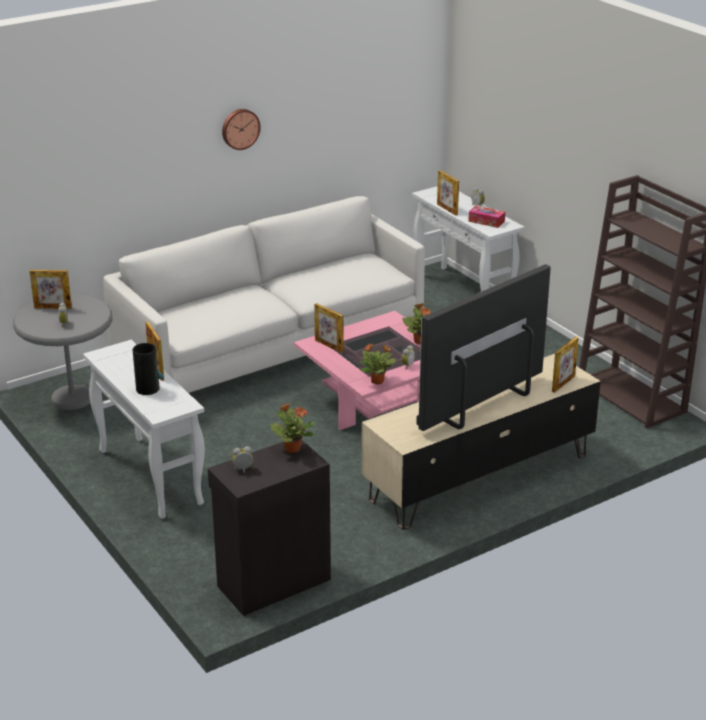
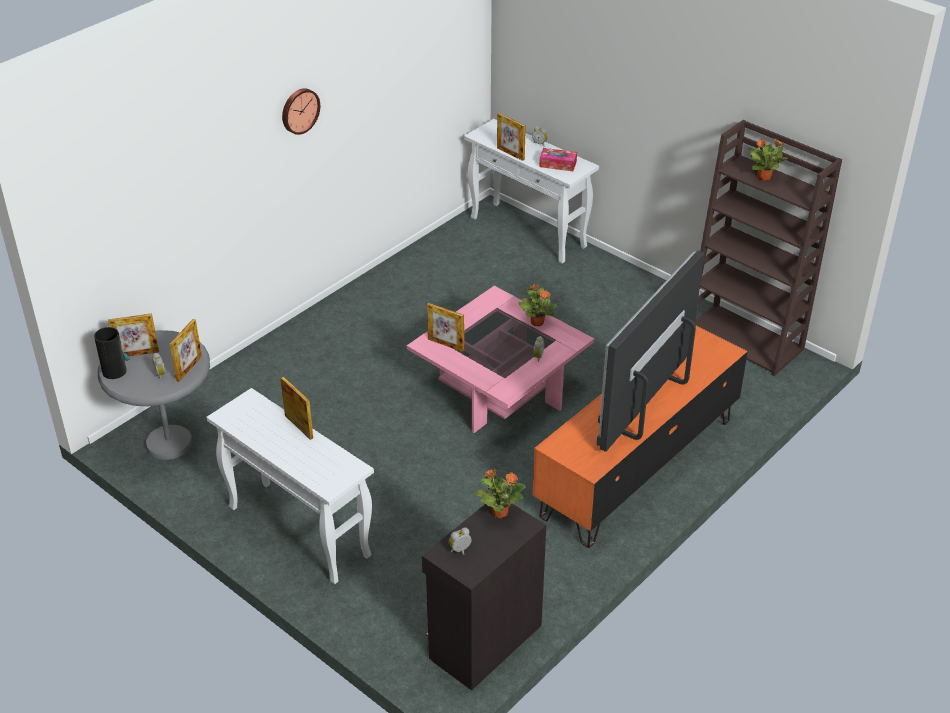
camera: 15 degrees left, 10 degrees up
(148, 389) = (301, 453): vase -> vase (115, 371)
(271, 346) = (357, 335): white sofa -> none
(378, 381) = (516, 383): potted plant -> potted plant (764, 177)
(479, 477) = (637, 467): beige tv stand -> orange tv stand
(563, 383) = (713, 361): picture frame -> picture frame (189, 368)

